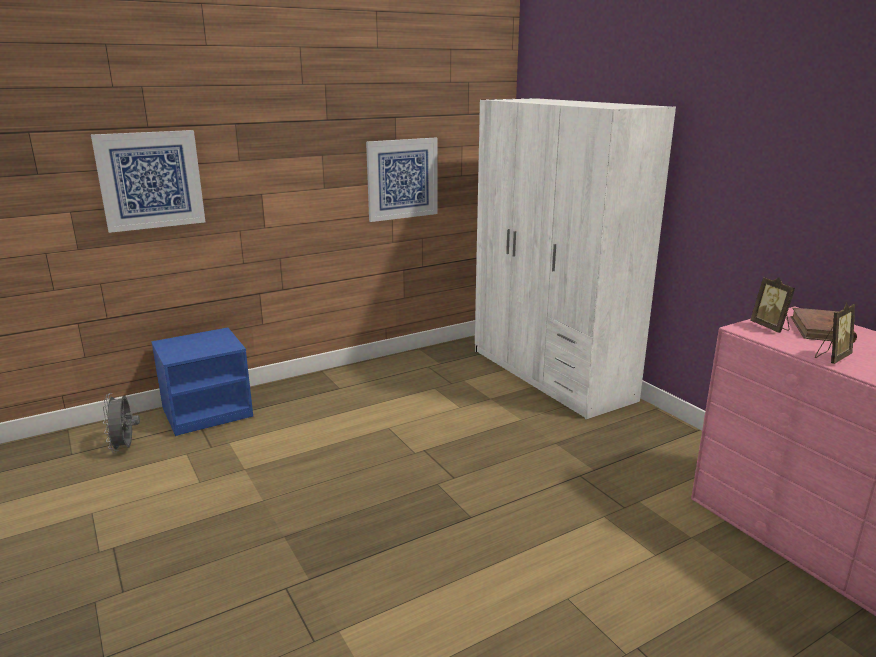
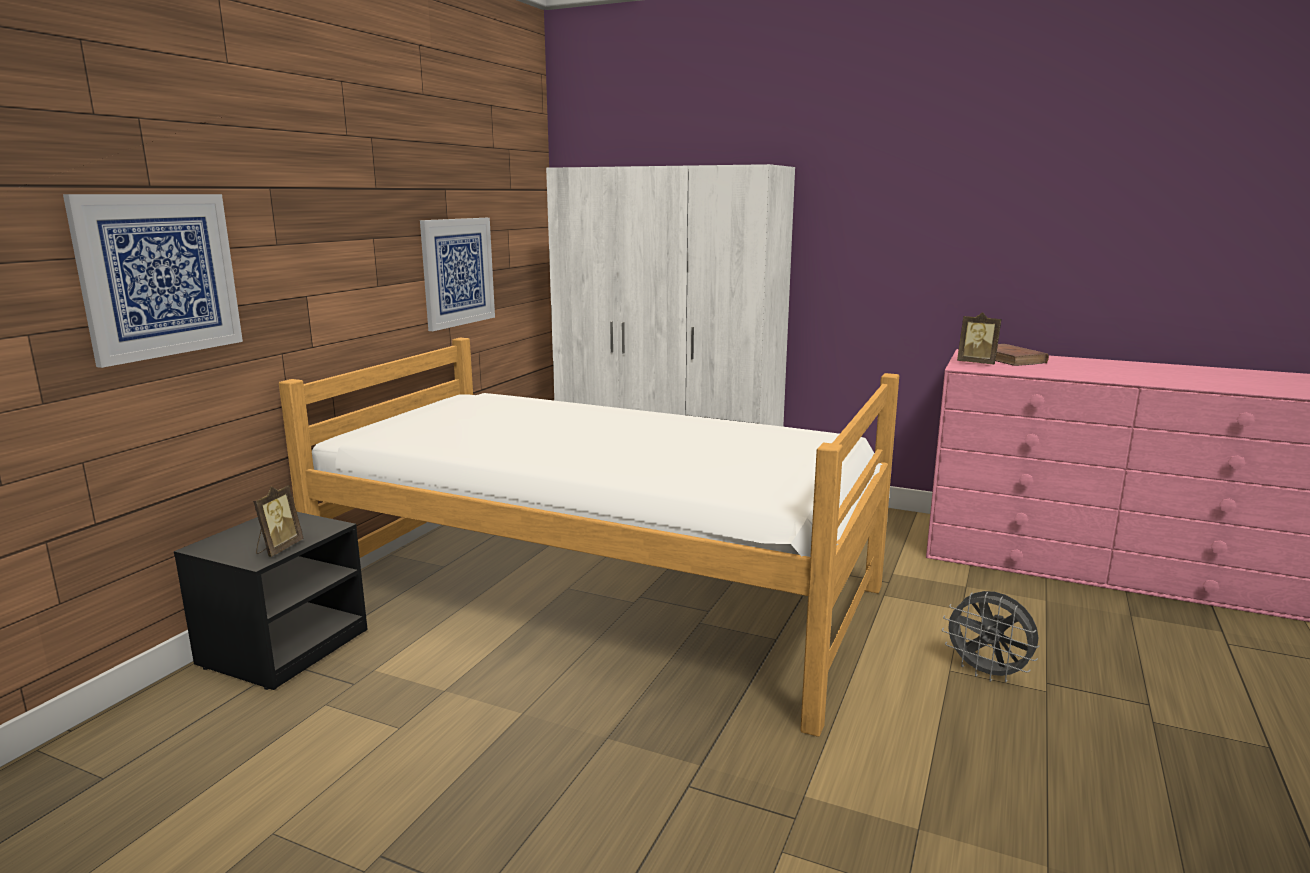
camera: 35 degrees left, 5 degrees down
(125, 448) = (202, 734): grey fan -> grey fan (987, 673)
(208, 412) = (284, 647): blue nightstand -> black nightstand
(401, 439) = (599, 594): none -> bed
(831, 357) = (1057, 373): picture frame -> picture frame (278, 549)

